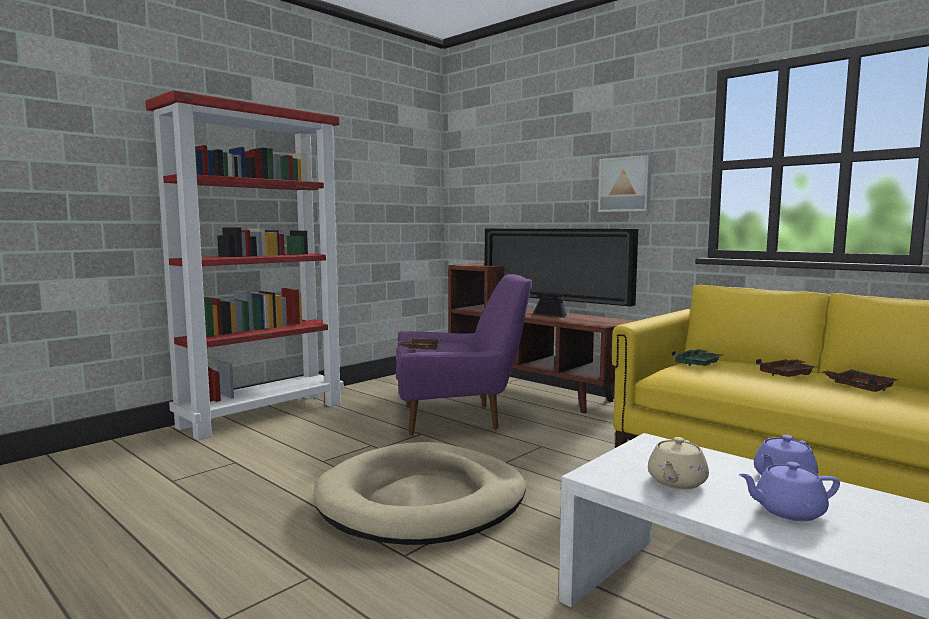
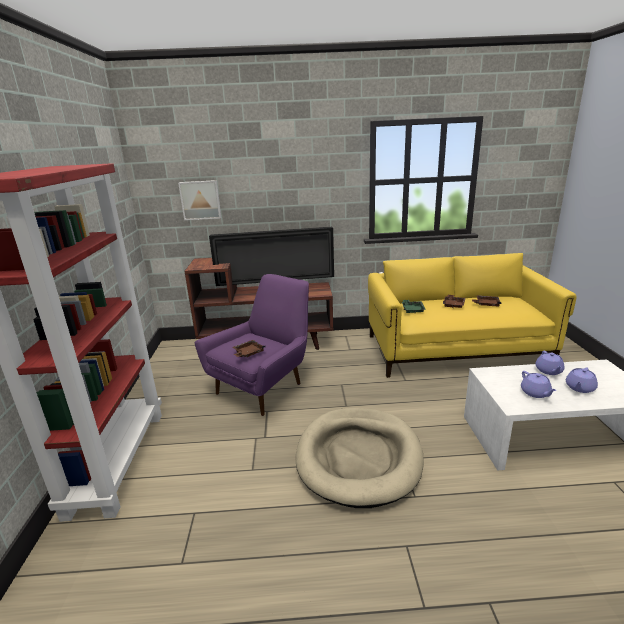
camera: 45 degrees left, 15 degrees up
(625, 184) = (311, 194): picture -> picture (200, 200)
(676, 482) = (535, 393): beige teapot -> purple teapot

